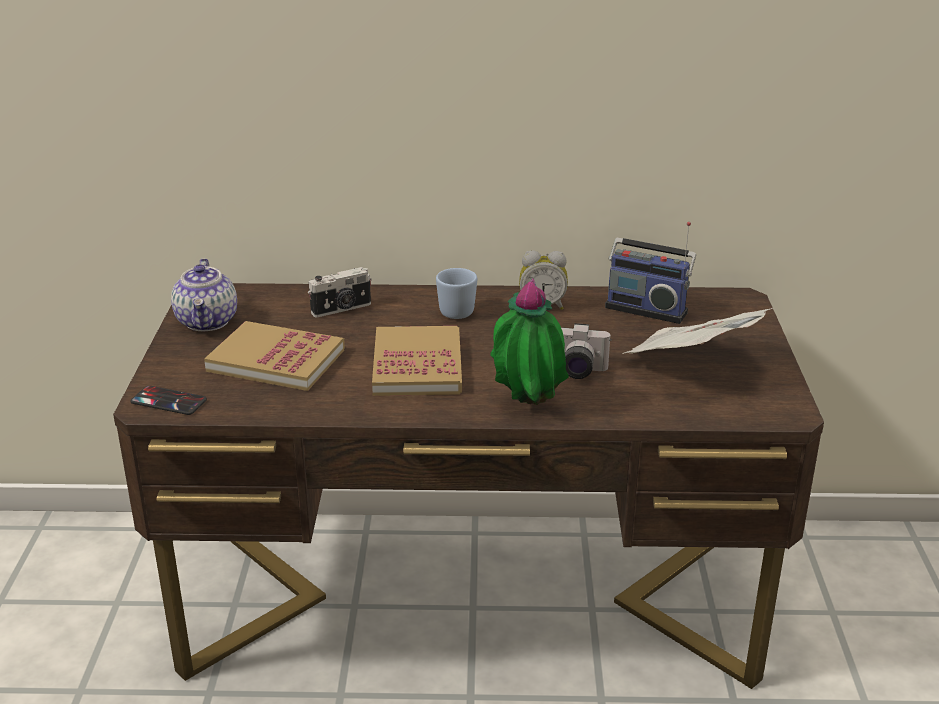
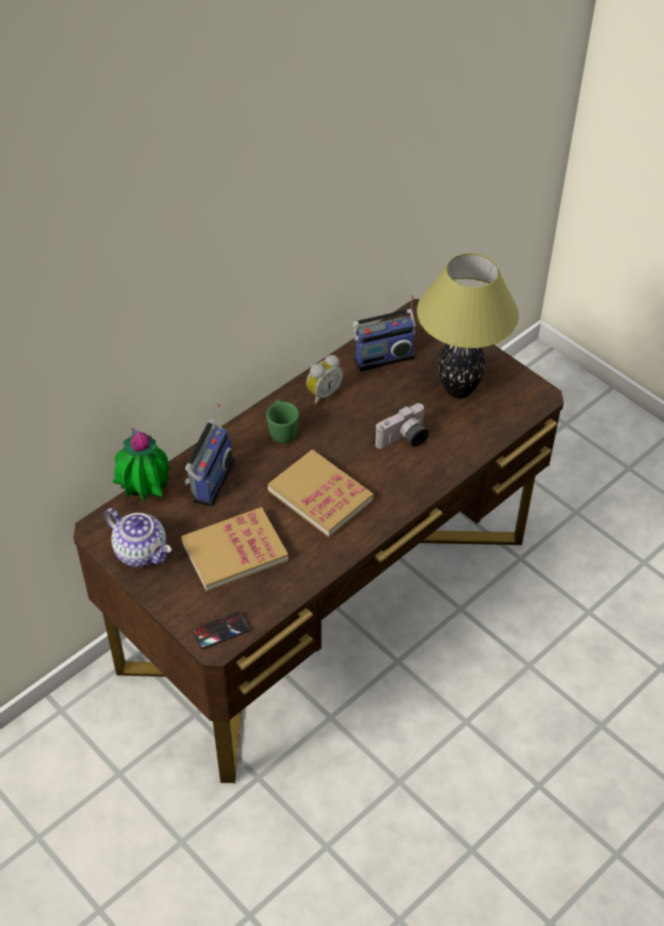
camera: 45 degrees left, 20 degrees up
(342, 309) = (210, 480): camera -> radio
(460, 310) = (282, 431): blue mug -> green mug
(526, 406) = (417, 484): potted plant -> potted plant (145, 497)
(691, 364) = (458, 390): newspaper -> table lamp

